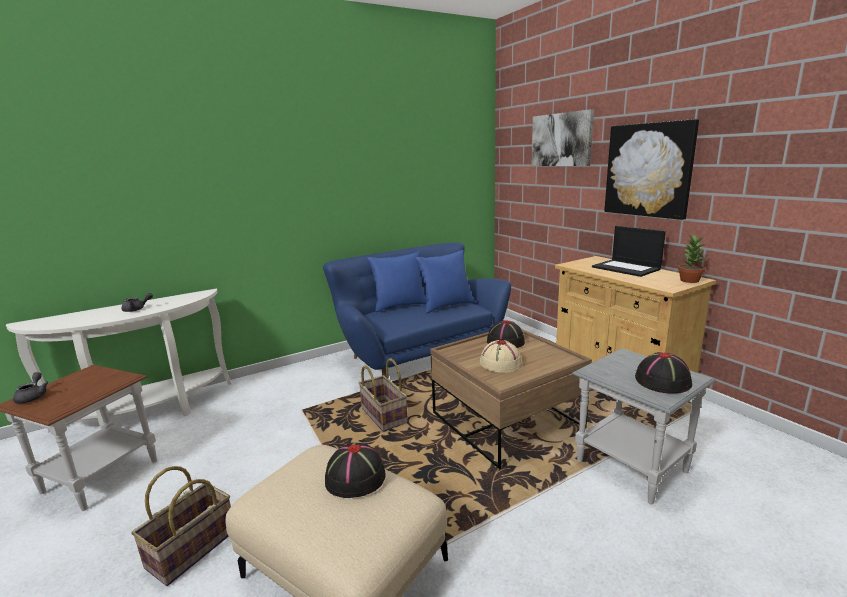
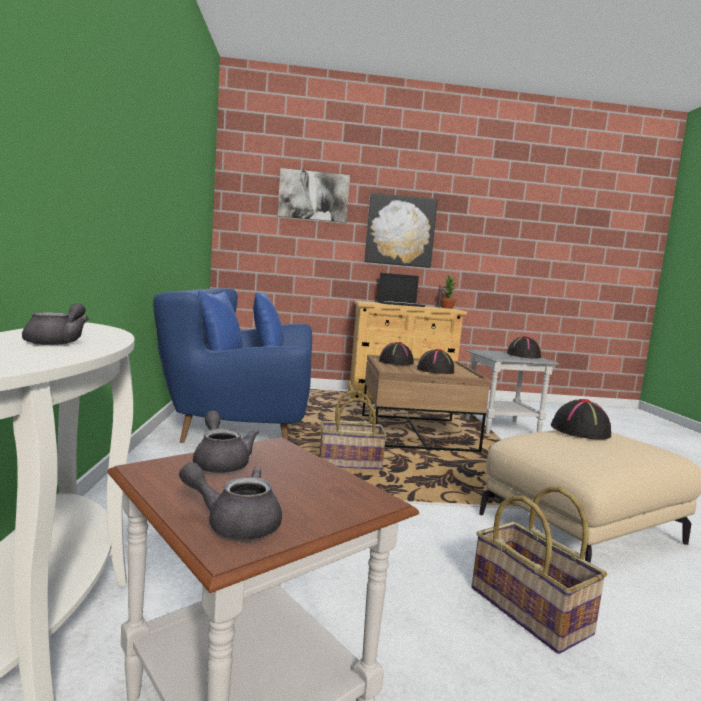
camera: 65 degrees left, 10 degrees down
(99, 376) = (220, 462): none -> grey teapot
(500, 363) = (435, 371): beige hat -> black hat

